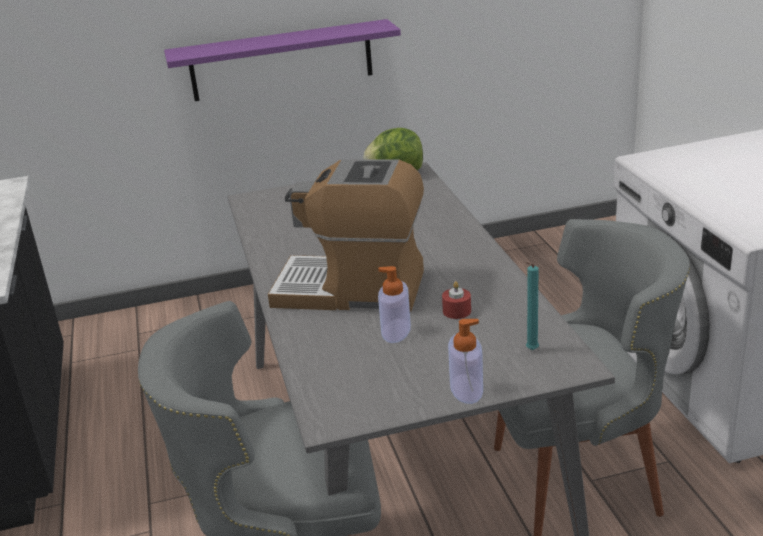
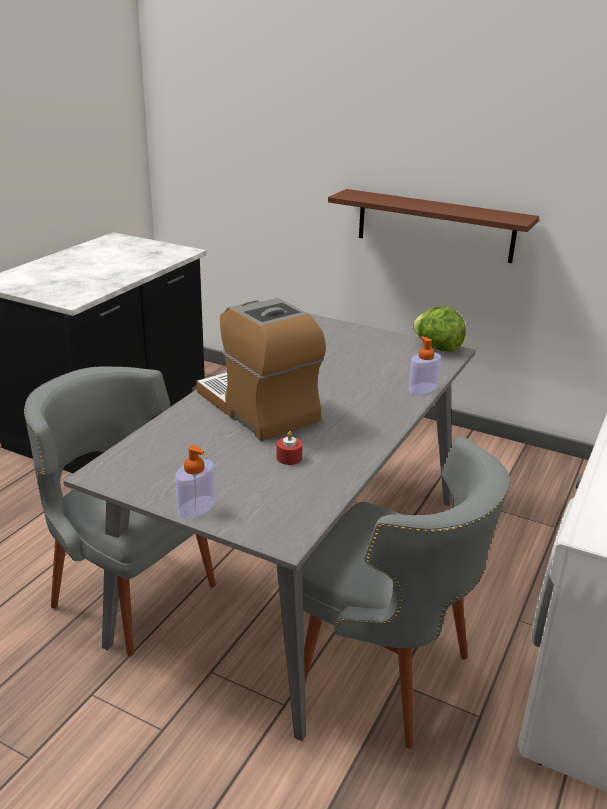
camera: 40 degrees right, 0 degrees up
(281, 61) = (435, 225): purple shelf -> brown shelf
(396, 331) = (231, 447): soap dispenser -> soap dispenser (422, 388)
(530, 351) = (279, 511): turquoise candle -> none

